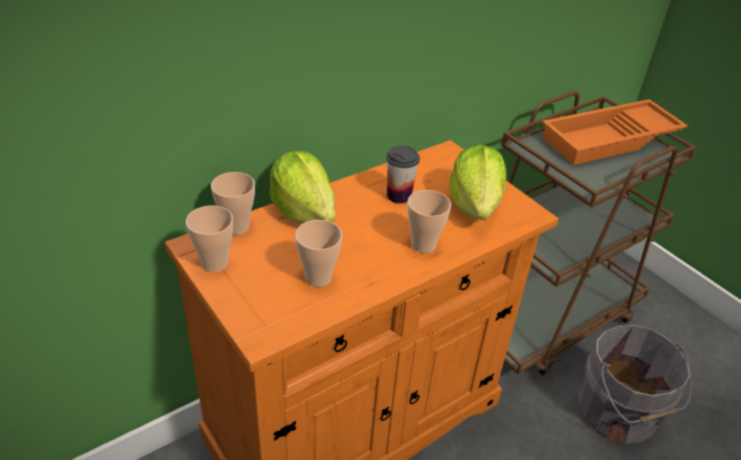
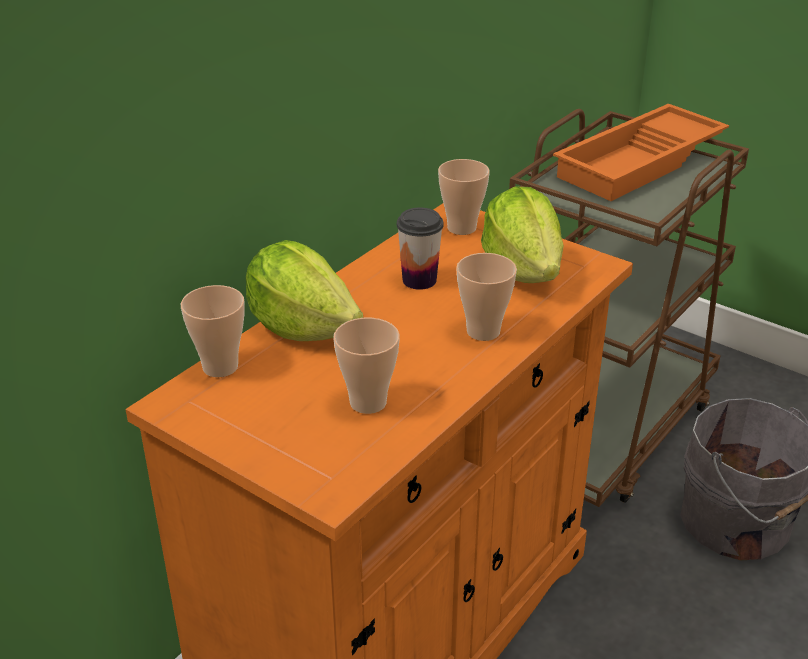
camera: 15 degrees left, 5 degrees down
(214, 263) = (215, 419): cup -> cup (461, 228)

